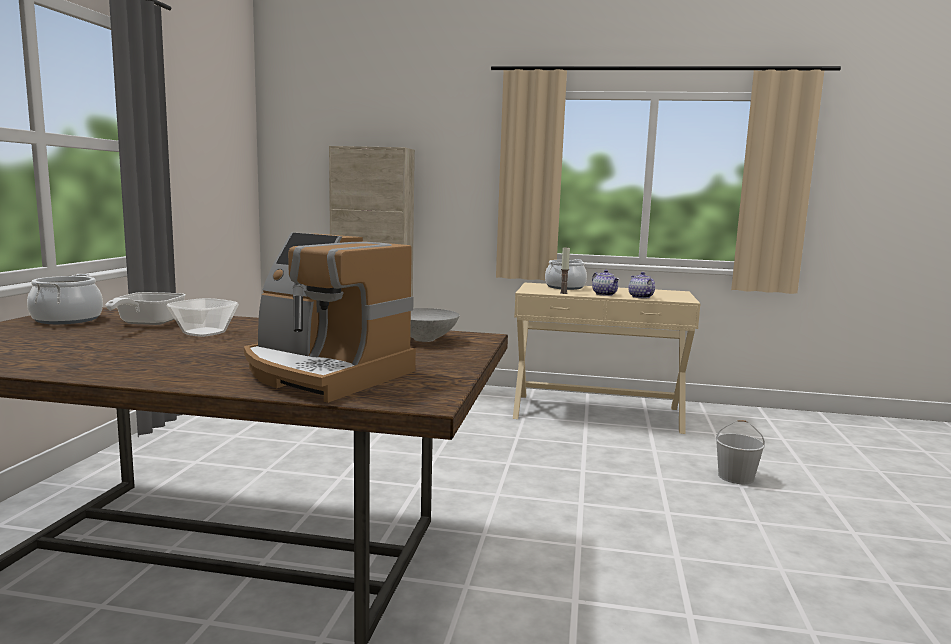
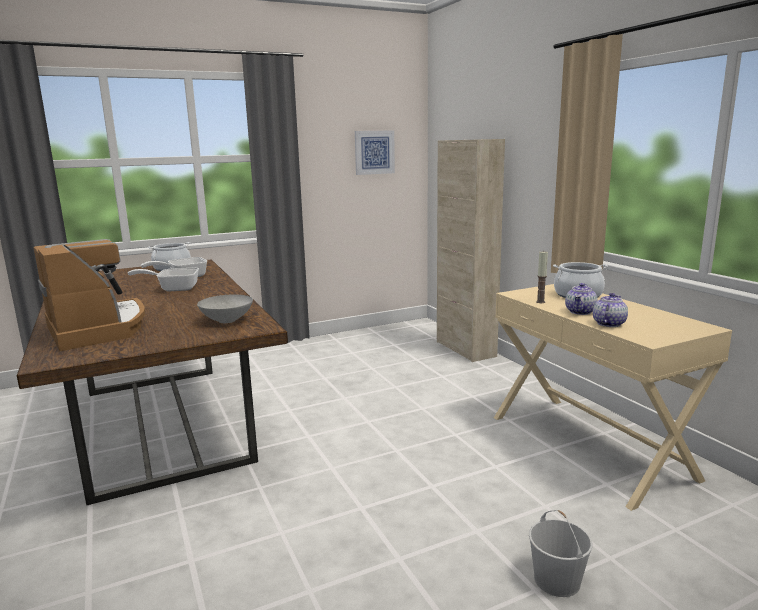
camera: 55 degrees right, 5 degrees up
(203, 333) = (174, 288): bowl -> frying pan
(219, 154) = (374, 152): none -> picture
(323, 373) = (98, 329): coffee machine -> coffee machine turned 150 degrees clockwise

